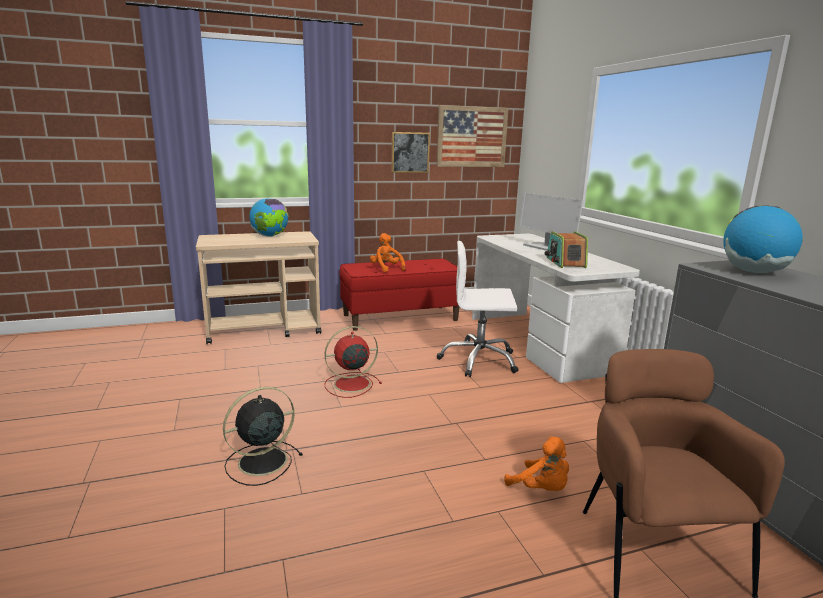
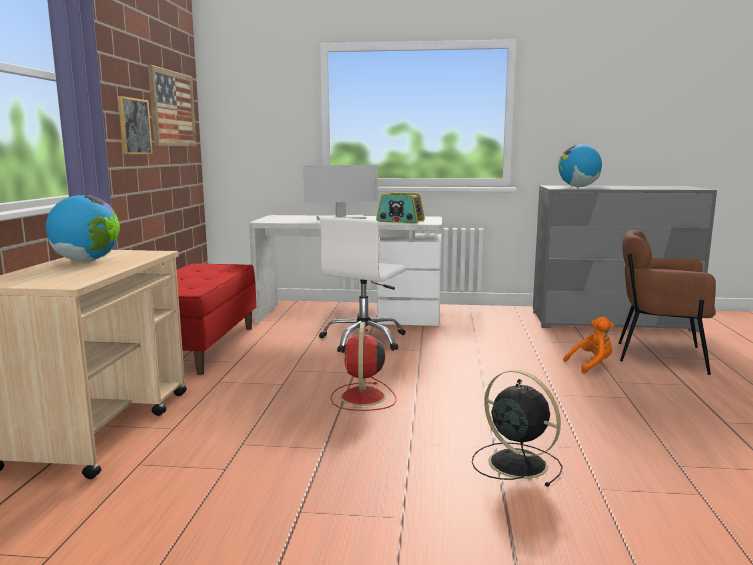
camera: 65 degrees left, 5 degrees down
(260, 462) = (515, 463): black fan -> black fan turned 150 degrees clockwise
(386, 268) = (192, 282): orange plush toy -> none

